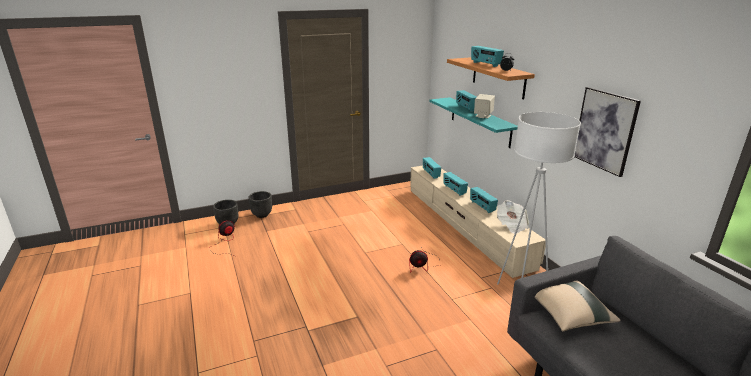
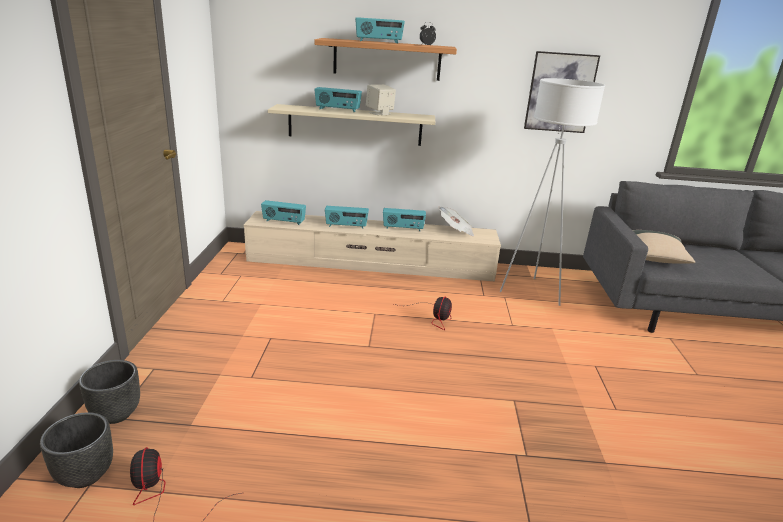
camera: 65 degrees left, 0 degrees up
(479, 121) = (355, 125): turquoise shelf -> beige shelf

